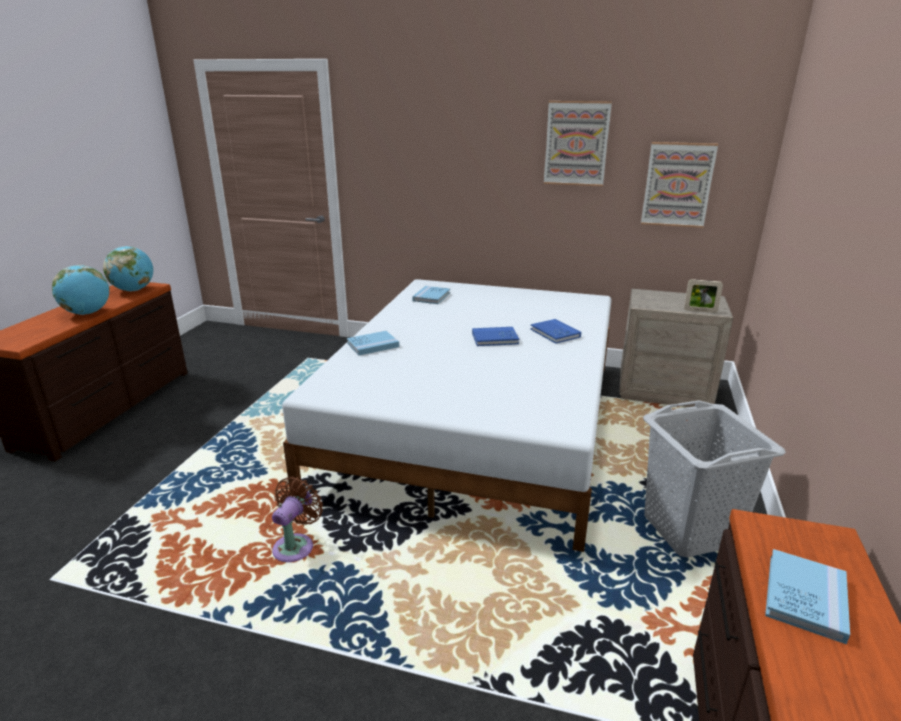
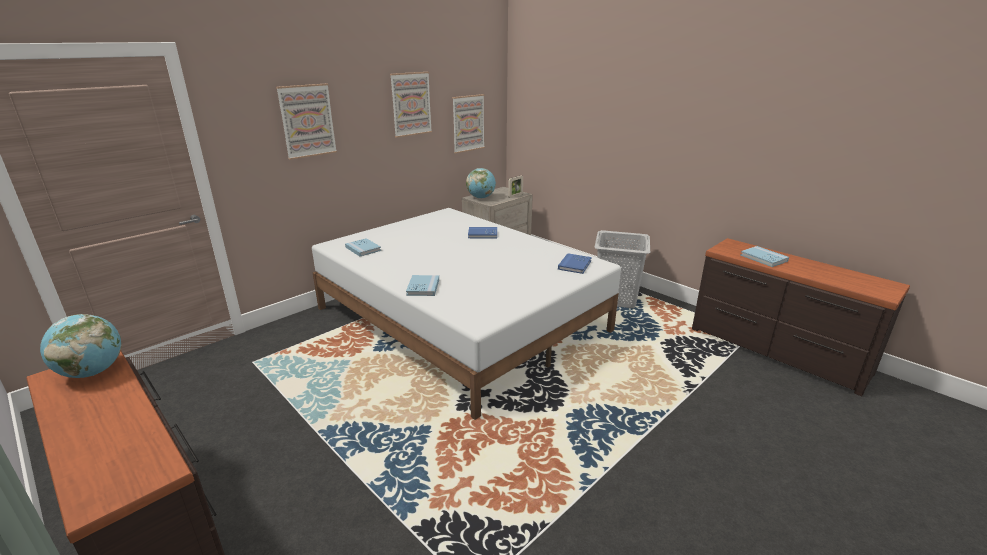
camera: 60 degrees left, 0 degrees up
(87, 313) = (125, 411): globe -> globe (481, 197)
(296, 545) = (535, 430): brown fan -> none
(435, 146) = (307, 121): none -> picture
(495, 338) = (467, 250): blue book -> blue book (574, 265)

